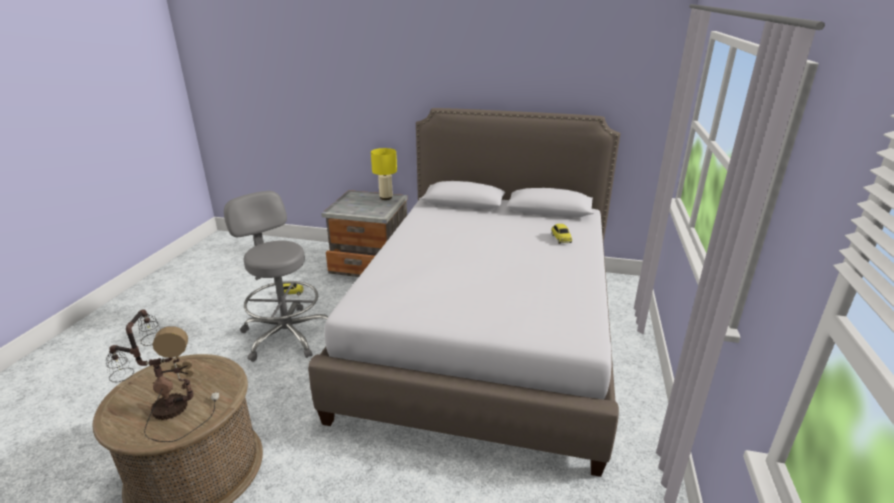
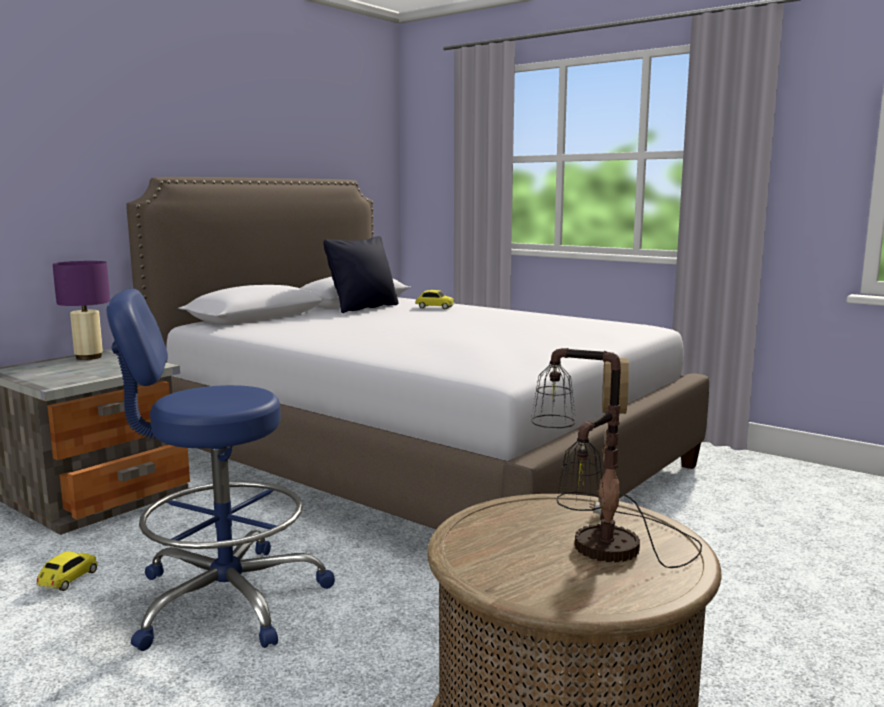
camera: 65 degrees left, 15 degrees down
(286, 334) = (223, 599): grey stool -> blue stool
(386, 198) = (89, 357): yellow table lamp -> purple table lamp
(529, 219) = (363, 308): none -> black pillow

